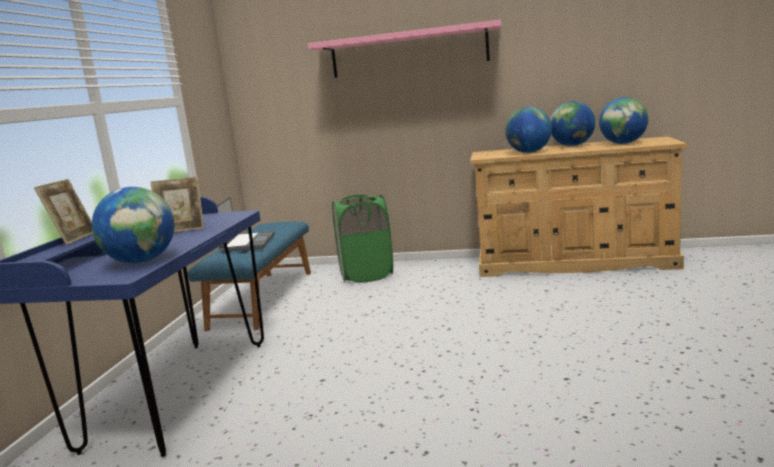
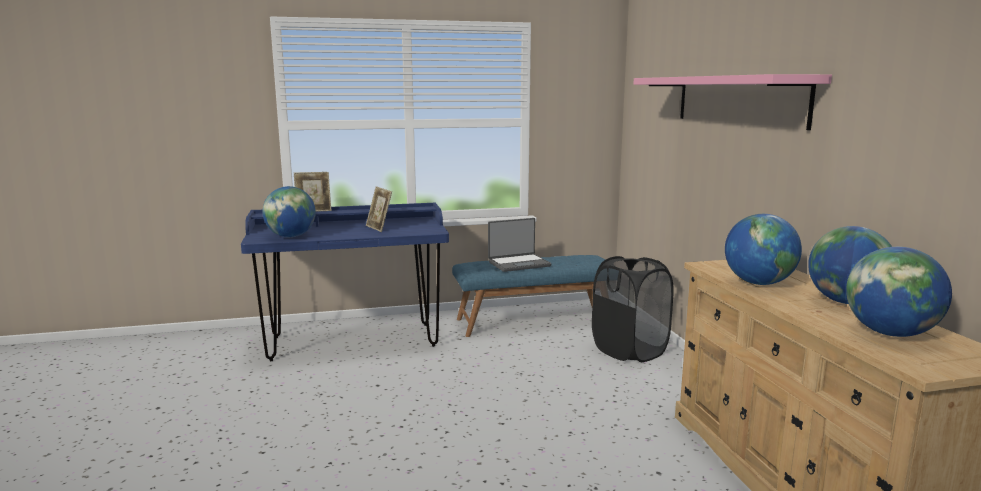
camera: 65 degrees right, 0 degrees up
(366, 275) = (629, 350): green laundry basket -> black laundry basket

